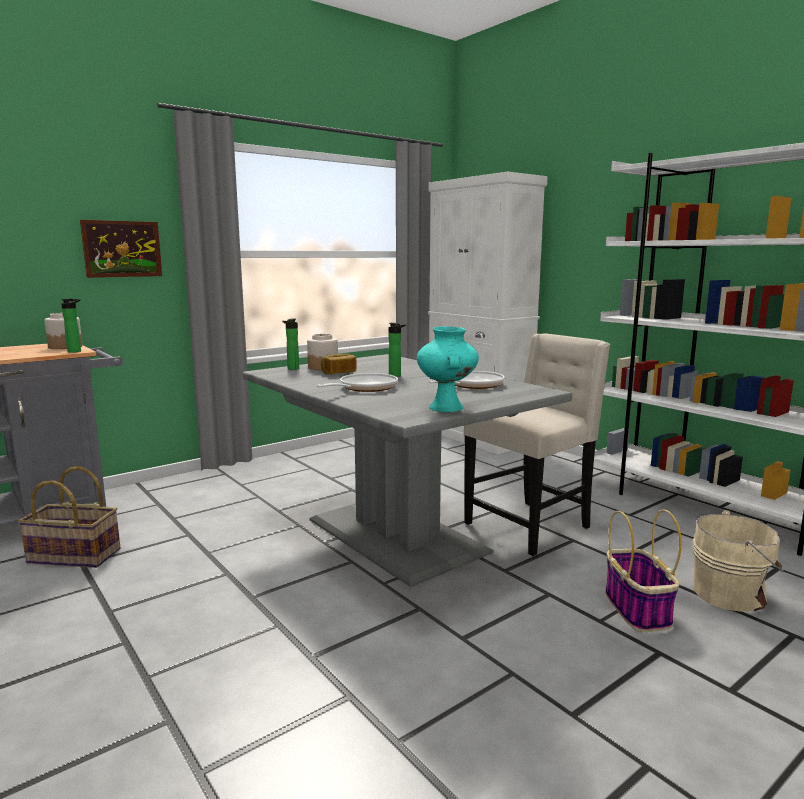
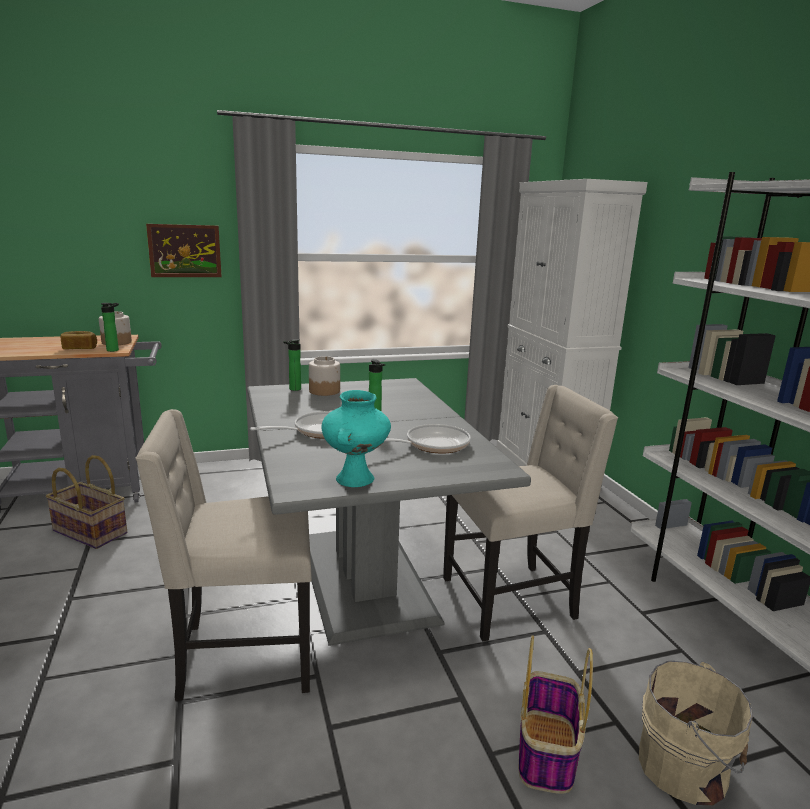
camera: 20 degrees right, 5 degrees up
(338, 373) = (327, 402): bread -> bread (79, 348)
(339, 611) = (243, 656): none -> beige chair

